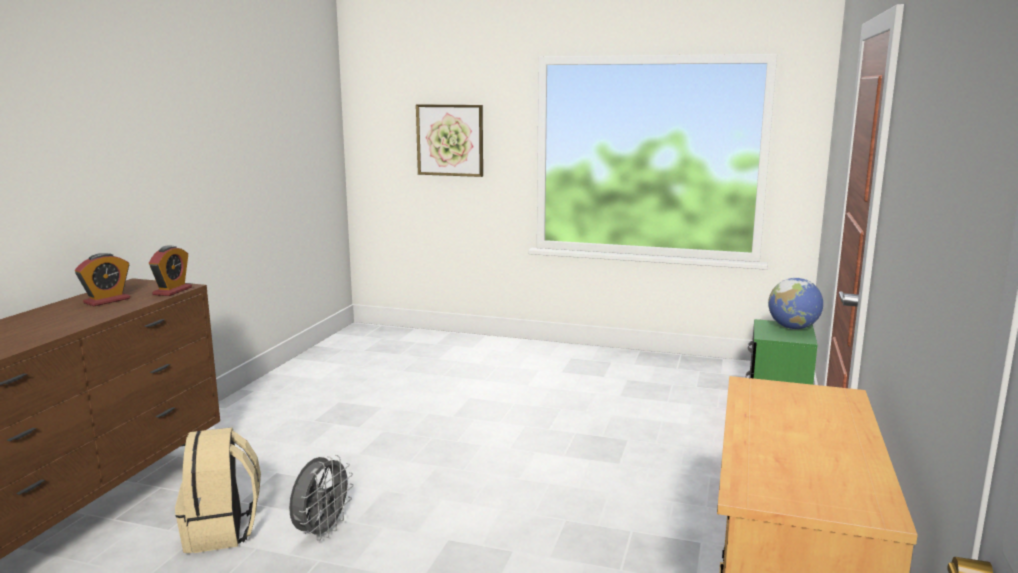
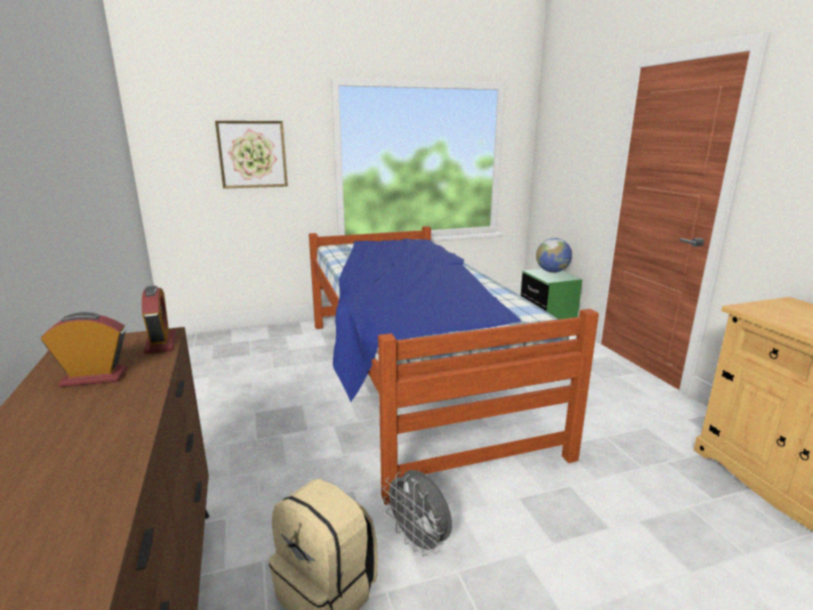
camera: 35 degrees left, 5 degrees up
(107, 301) = (94, 377): alarm clock -> alarm clock turned 105 degrees counterclockwise
(322, 531) = (419, 542): grey fan -> grey fan turned 150 degrees clockwise
(514, 414) = (411, 377): none -> bed

